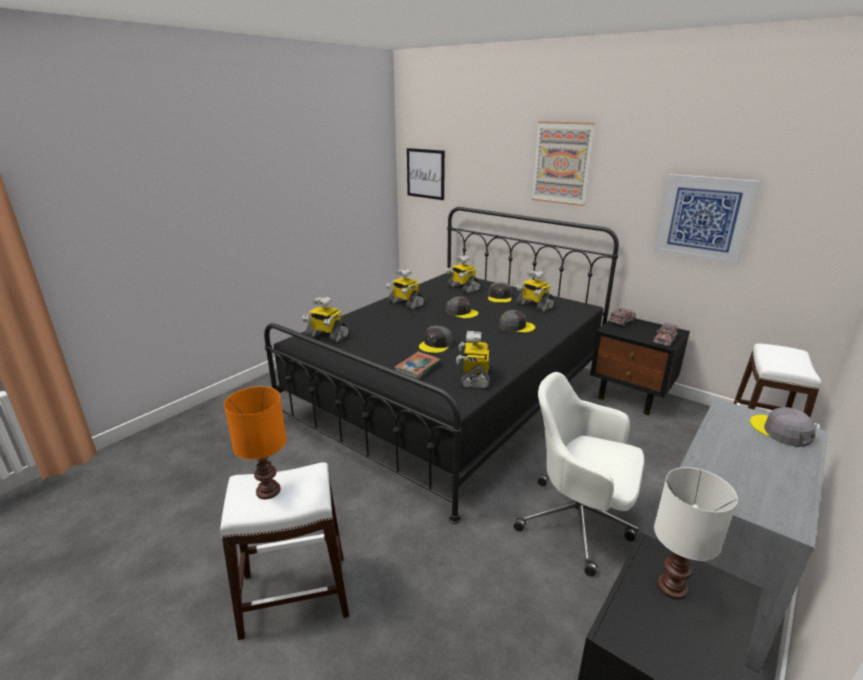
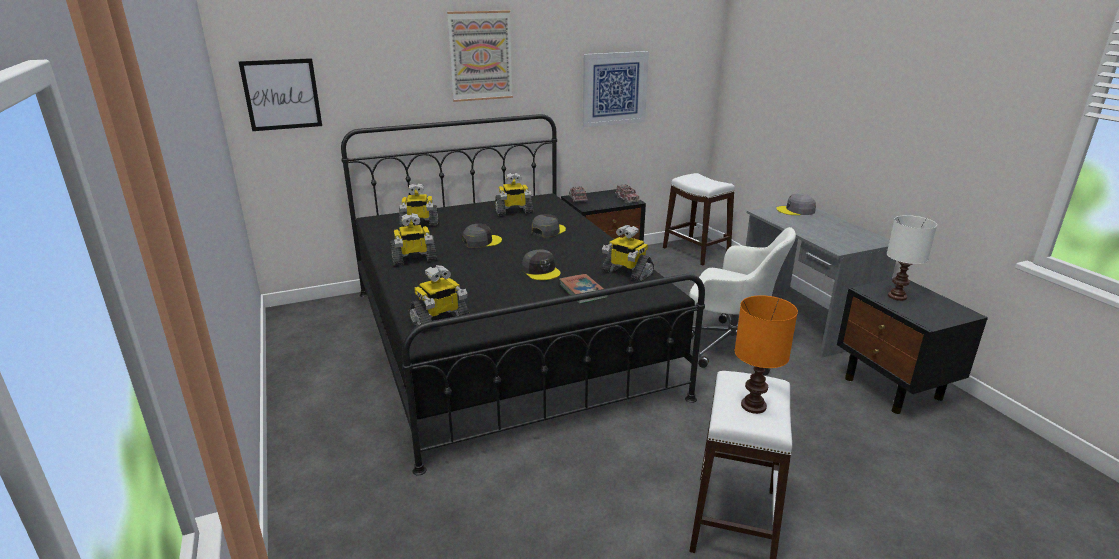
camera: 60 degrees left, 0 degrees up
(500, 297) = (471, 217): grey cap -> none
(578, 522) = (729, 346): white office chair -> white office chair turned 120 degrees counterclockwise

